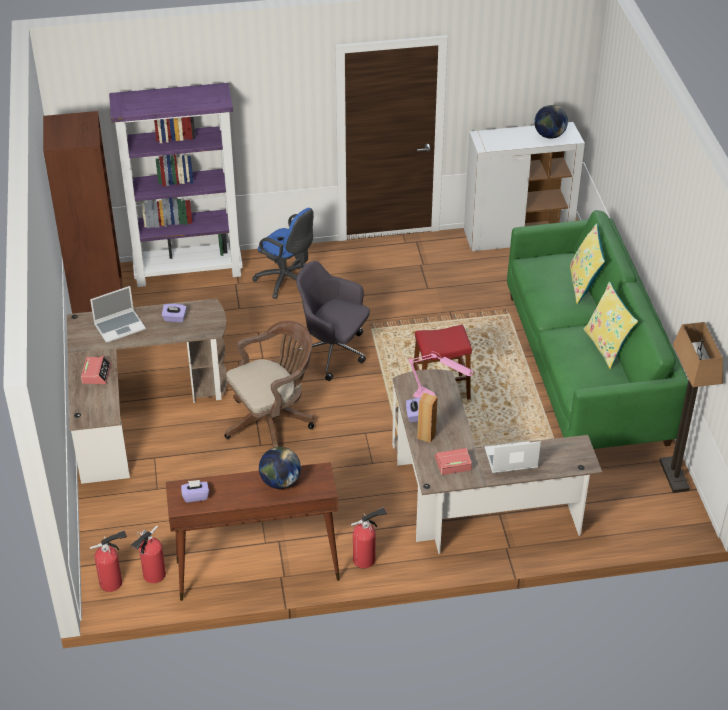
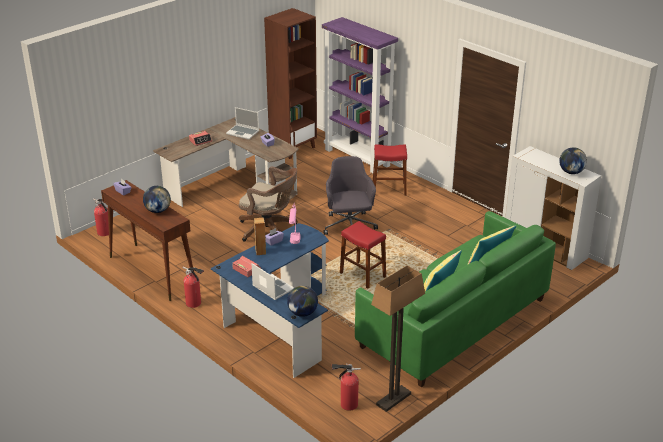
camera: 55 degrees right, 10 degrees down
(152, 576) = (119, 242): fire extinguisher -> fire extinguisher (347, 404)
(287, 282) = (389, 189): blue office chair -> red stool
(467, 502) = (277, 322): brown desk -> blue desk
(580, 457) = (302, 313): none -> globe

